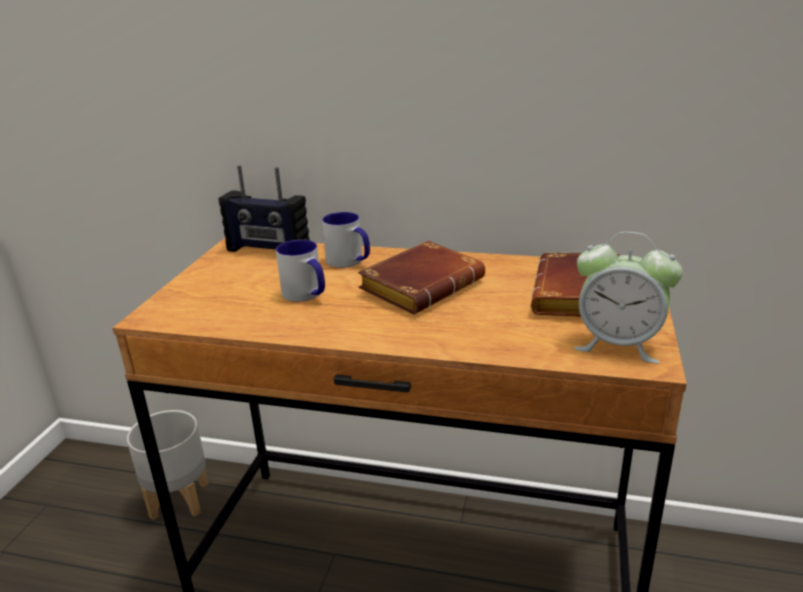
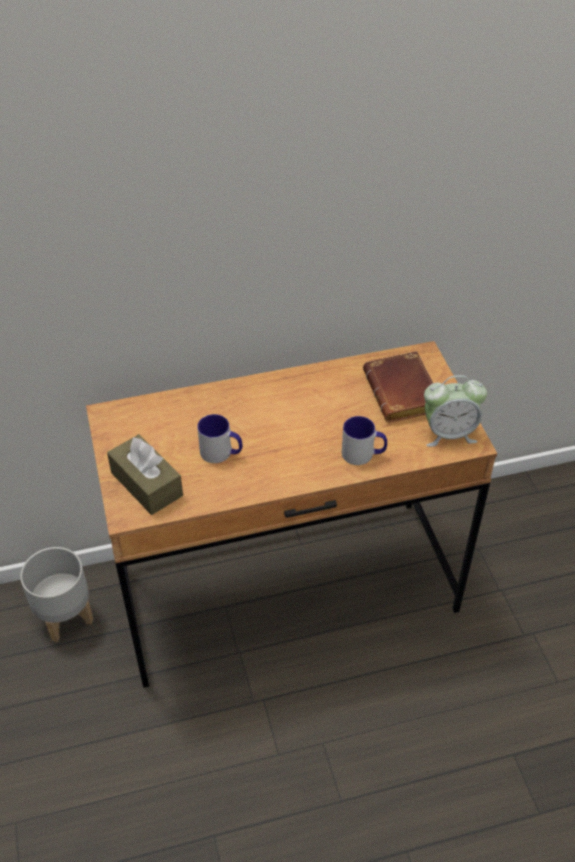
camera: 30 degrees left, 20 degrees up
(201, 299) = (146, 484): none -> brown tissue box
(268, 251) = (143, 412): radio -> none
(349, 262) = (221, 405): mug -> mug (363, 454)
(422, 285) = (294, 415): brown book -> none

